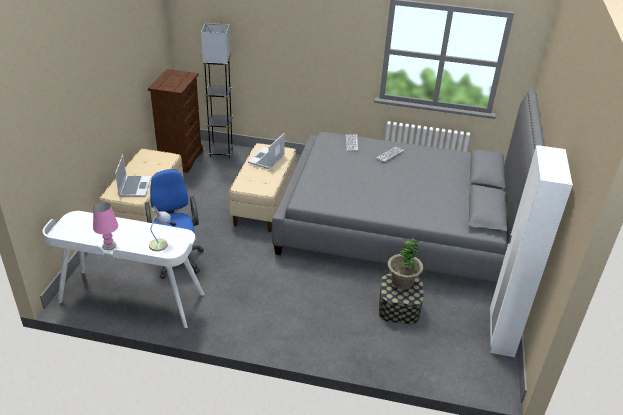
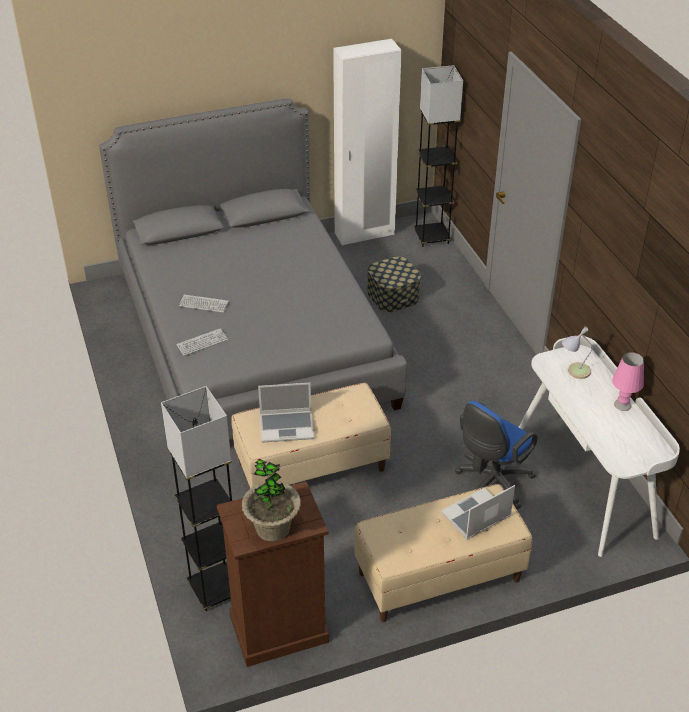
camera: 120 degrees left, 5 degrees up
(402, 282) = (385, 274): potted plant -> potted plant (273, 528)
(472, 376) = (432, 237): none -> grey floor lamp

